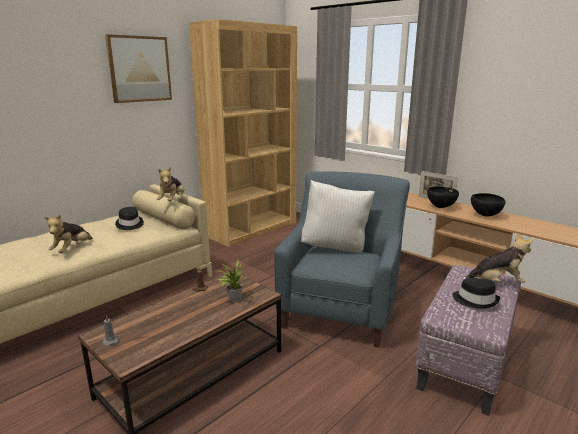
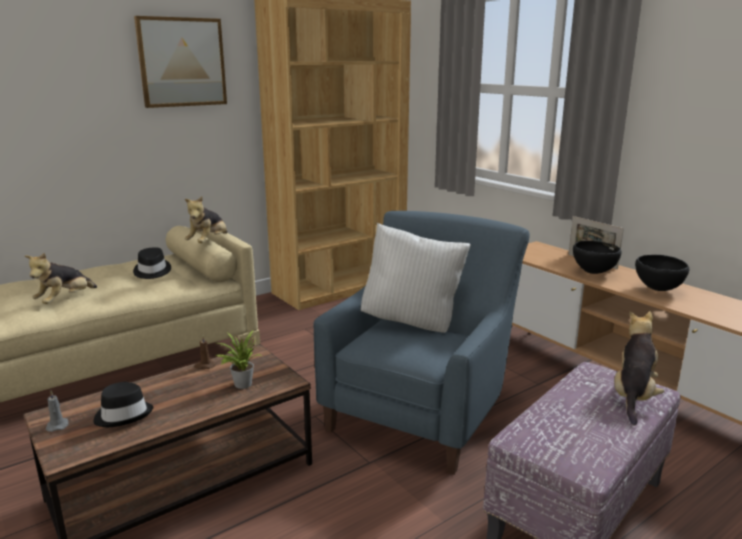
camera: 10 degrees right, 0 degrees up
(475, 300) = (586, 419): black hat -> black hat (123, 414)
(496, 283) = (633, 396): plush toy -> plush toy turned 75 degrees counterclockwise

